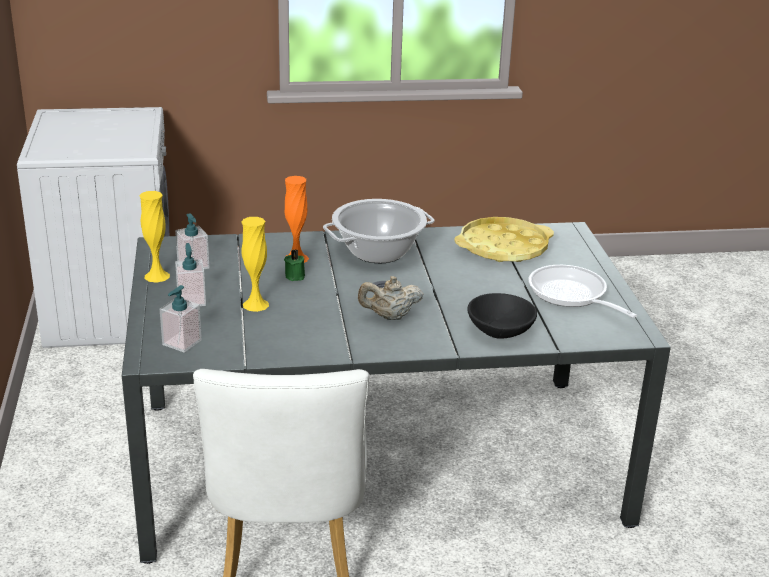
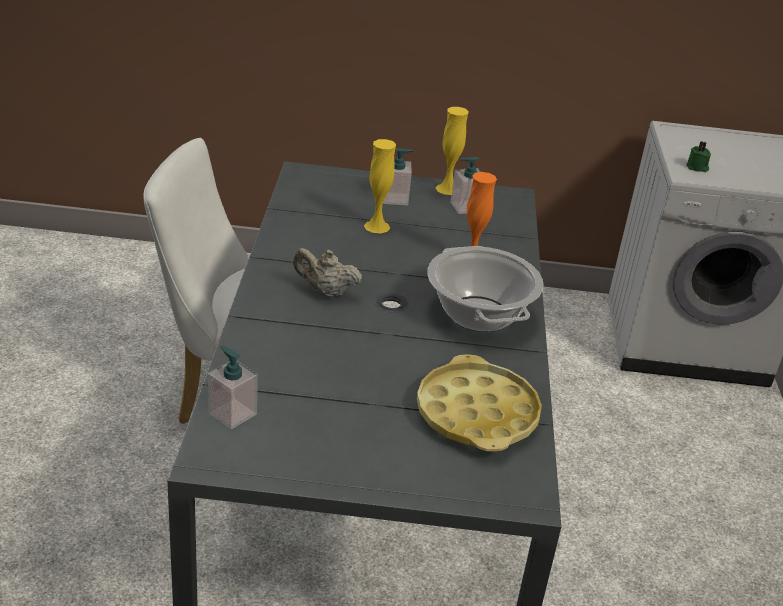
camera: 100 degrees right, 5 degrees up
(181, 342) = (322, 187): soap dispenser -> soap dispenser (232, 413)
(296, 275) = (431, 255): green candle -> green candle (697, 168)
(390, 317) = (325, 292): beige teapot -> beige teapot turned 75 degrees counterclockwise
(500, 331) = (265, 354): black bowl -> none
(571, 295) = (328, 434): frying pan -> none

